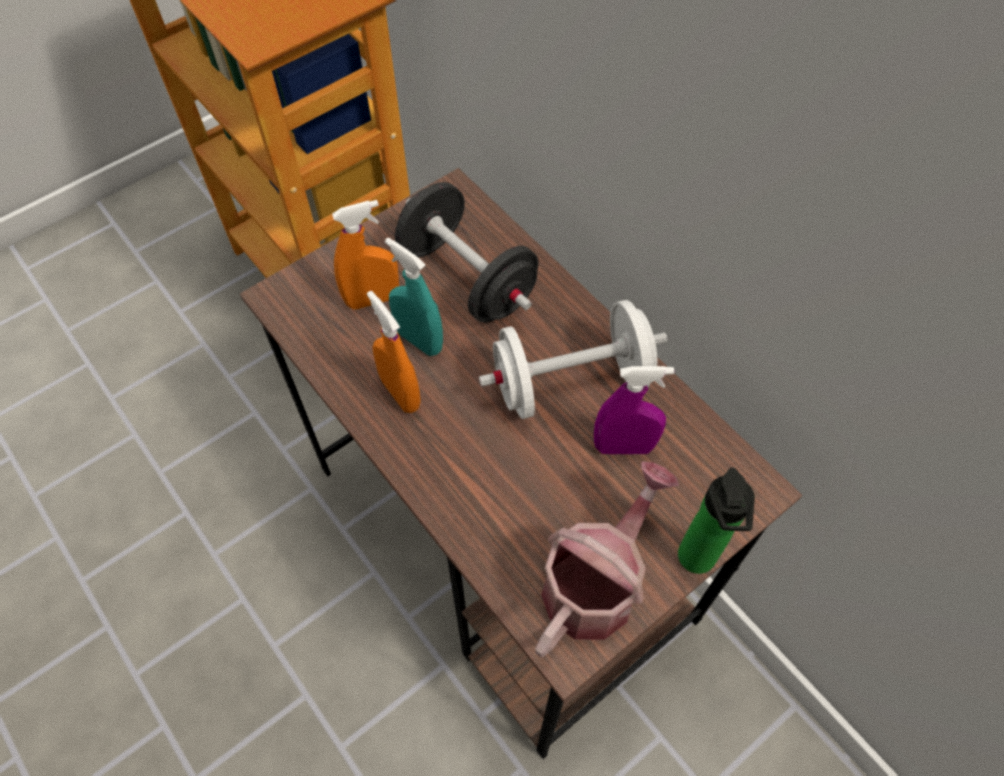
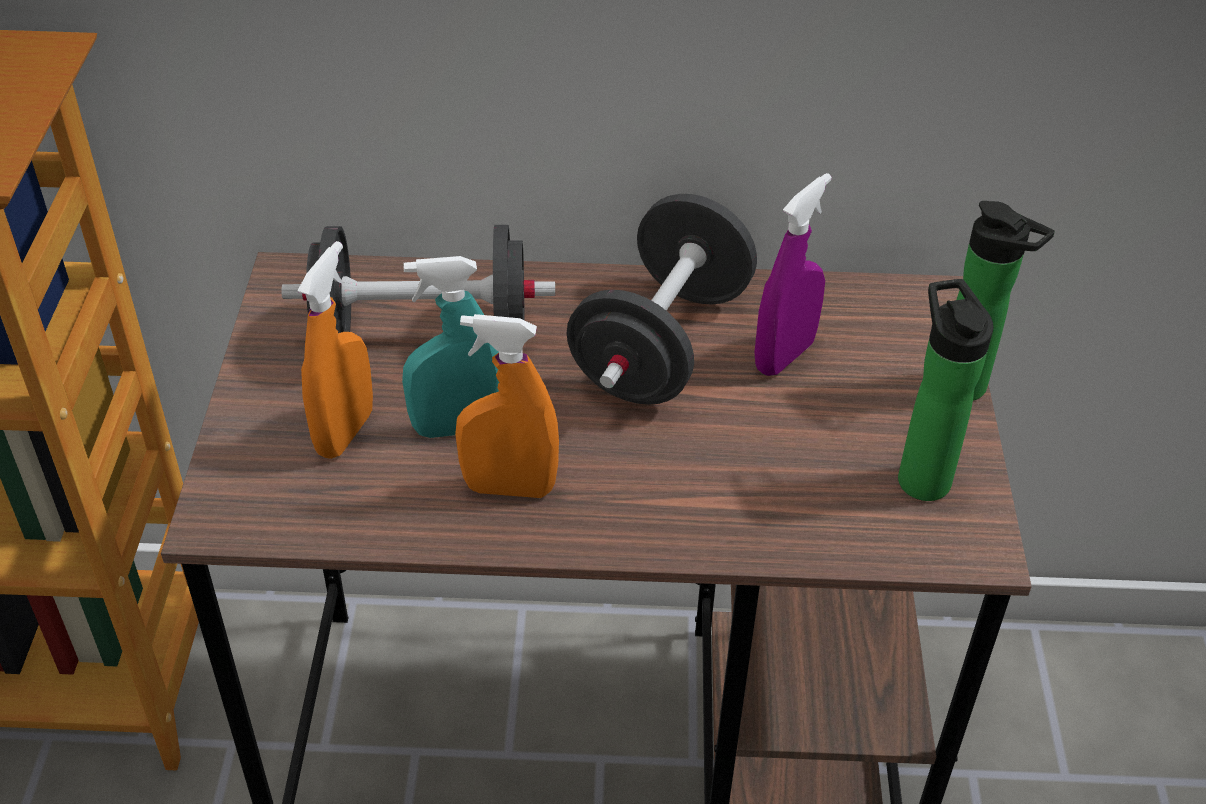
camera: 50 degrees left, 15 degrees down
(570, 382) = (661, 344): white dumbbell -> black dumbbell
(596, 582) = (920, 475): watering can -> bottle

